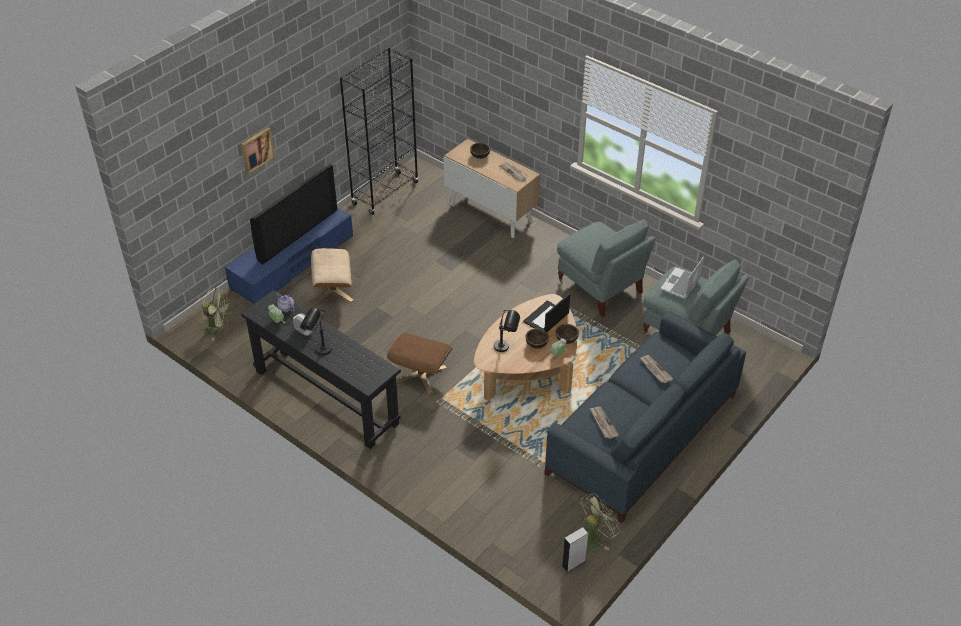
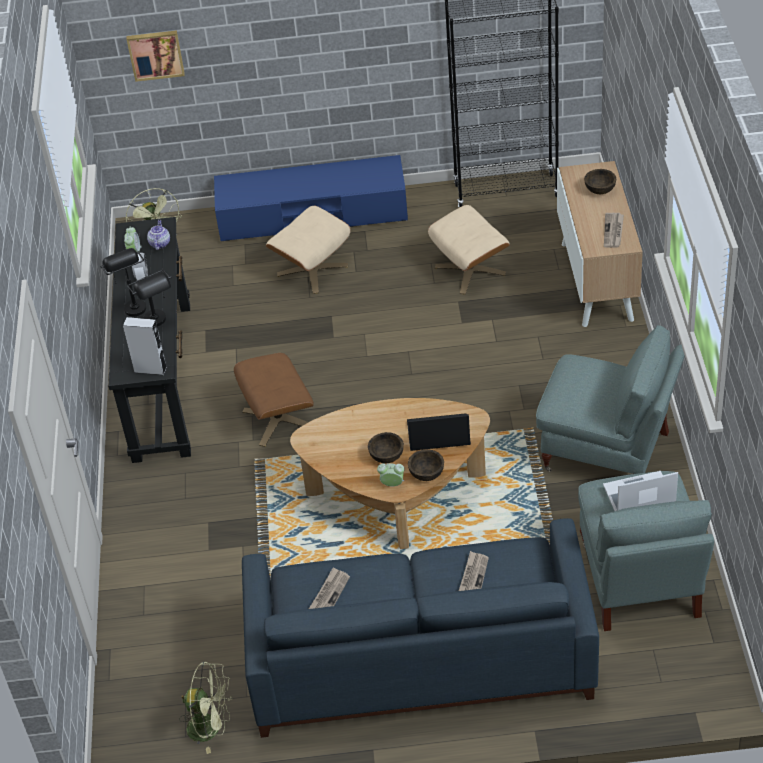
camera: 50 degrees right, 0 degrees up
(256, 149) = (283, 41): picture -> picture (155, 54)
(296, 233) = (324, 179): television -> none
(420, 242) = (470, 270): none -> beige ottoman
(506, 347) = (351, 437): black table lamp -> black table lamp (159, 323)
(573, 563) = (156, 737): grey speaker -> grey speaker (150, 369)
(600, 288) = (607, 452): grey armchair -> grey armchair turned 75 degrees counterclockwise

